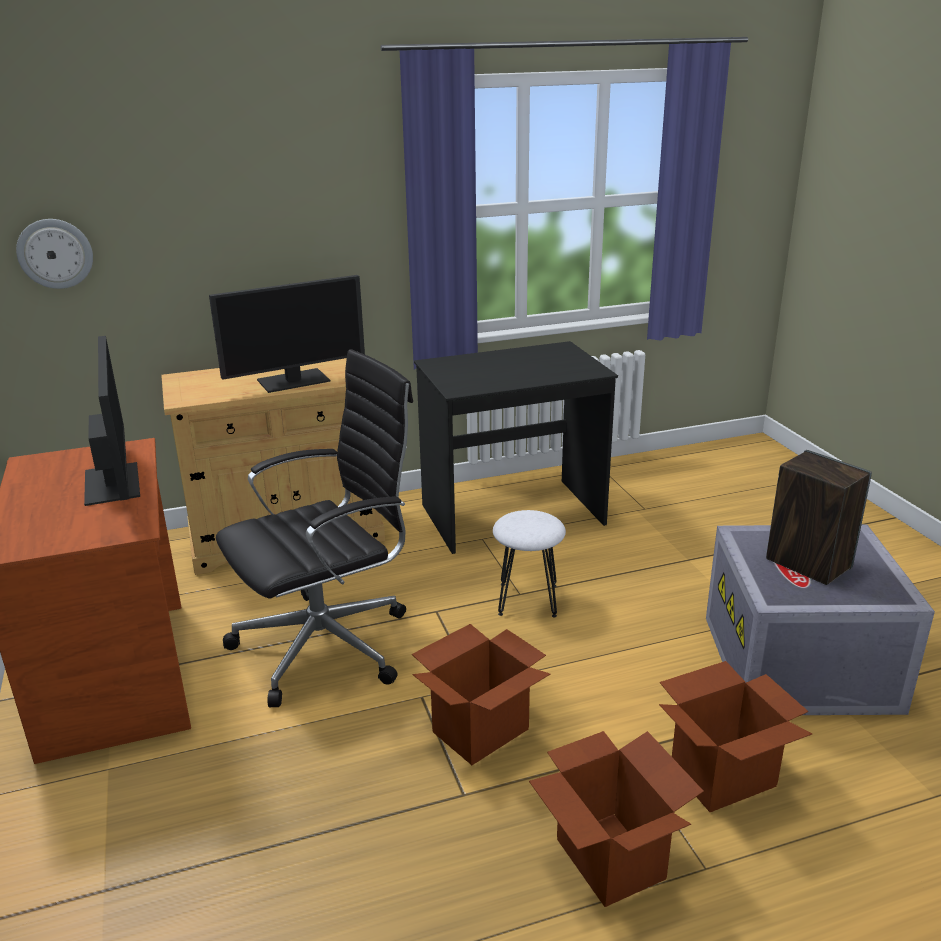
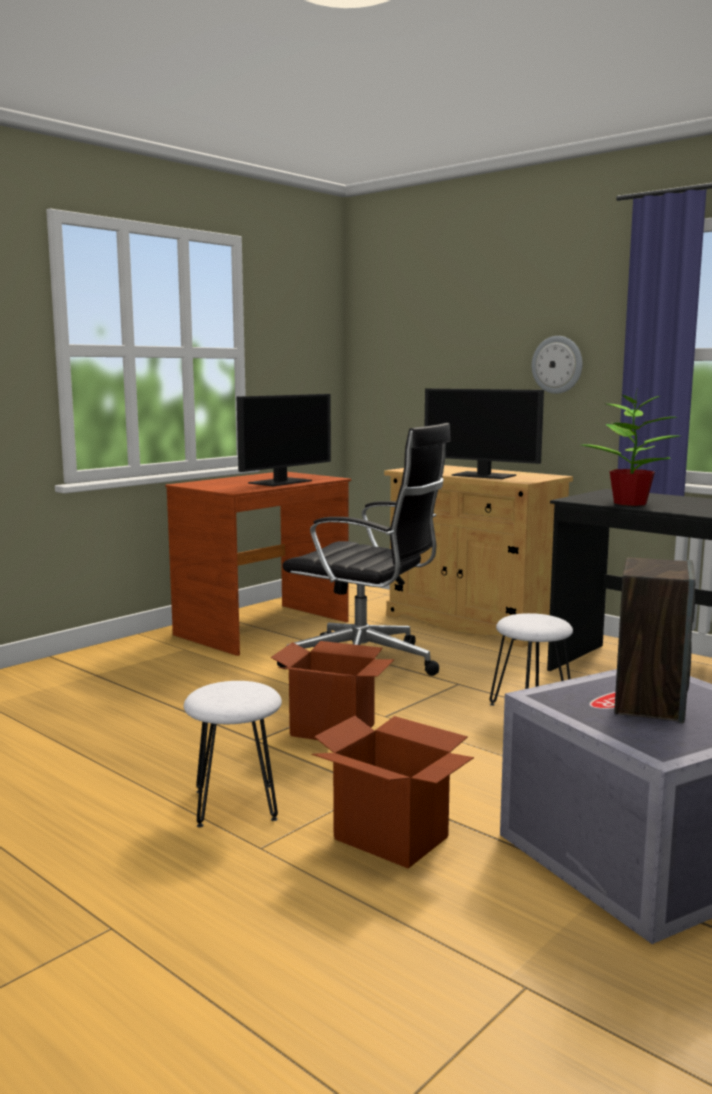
camera: 60 degrees right, 15 degrees down
(55, 253) = (394, 365): wall clock -> wall clock (557, 364)
(504, 378) = (631, 503): none -> potted plant
(609, 858) = (237, 805): cardboard box -> white stool

